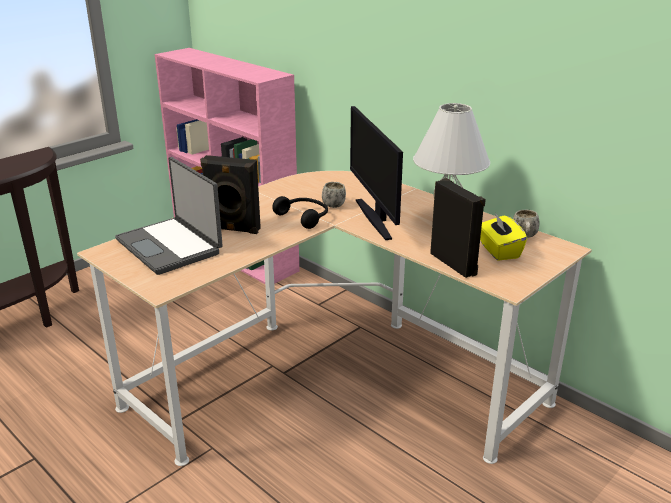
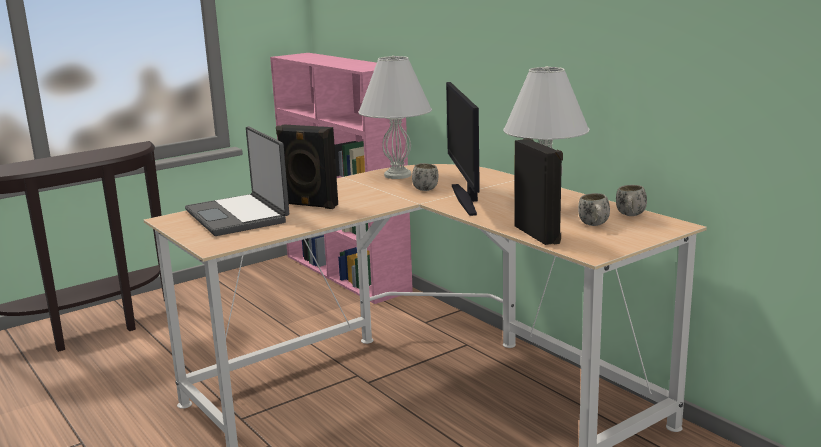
camera: 10 degrees right, 10 degrees down
(301, 186) = (398, 175): none -> white table lamp
(304, 217) = (389, 197): black headphones -> none
(499, 251) = (594, 225): yellow tissue box -> white mug

